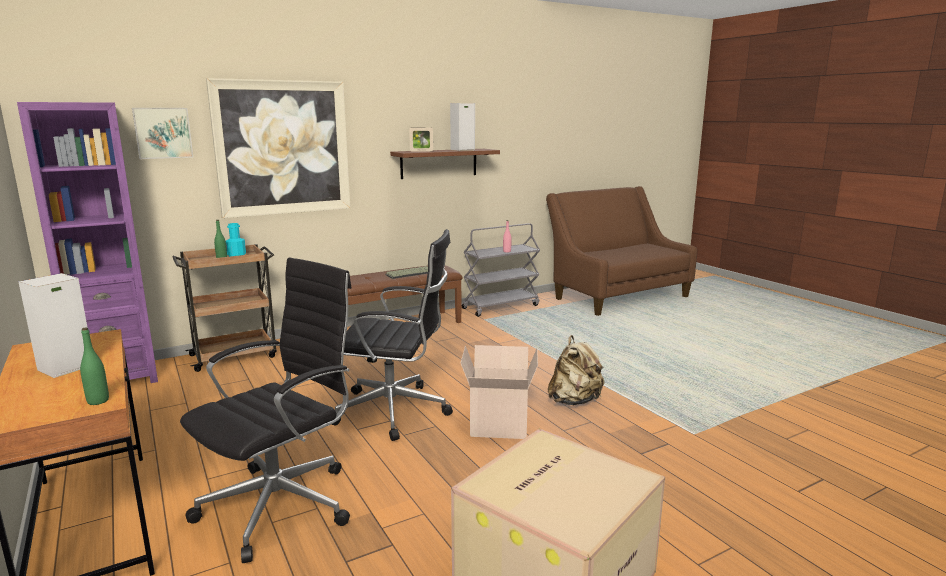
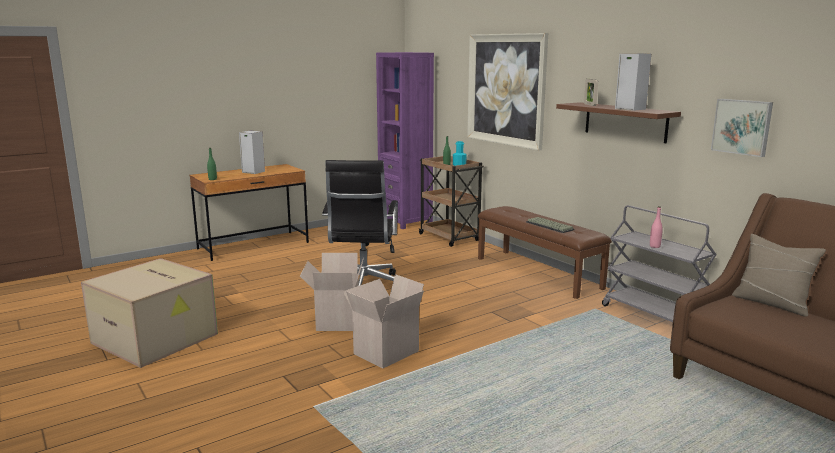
camera: 85 degrees right, 0 degrees up
(163, 133) = (452, 72): picture -> picture (742, 126)
(282, 504) = (255, 273): black office chair -> none
(574, 401) = (385, 351): beige backpack -> cardboard box
(595, 252) = (771, 303): none -> beige pillow

